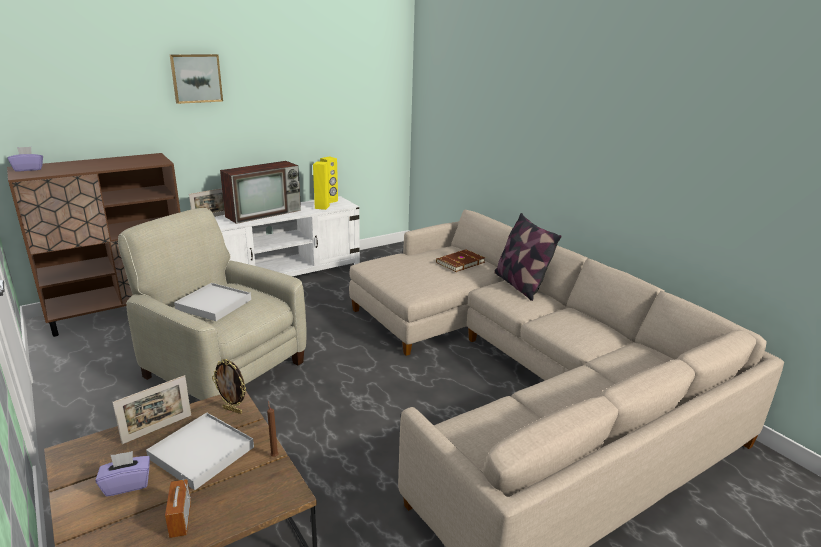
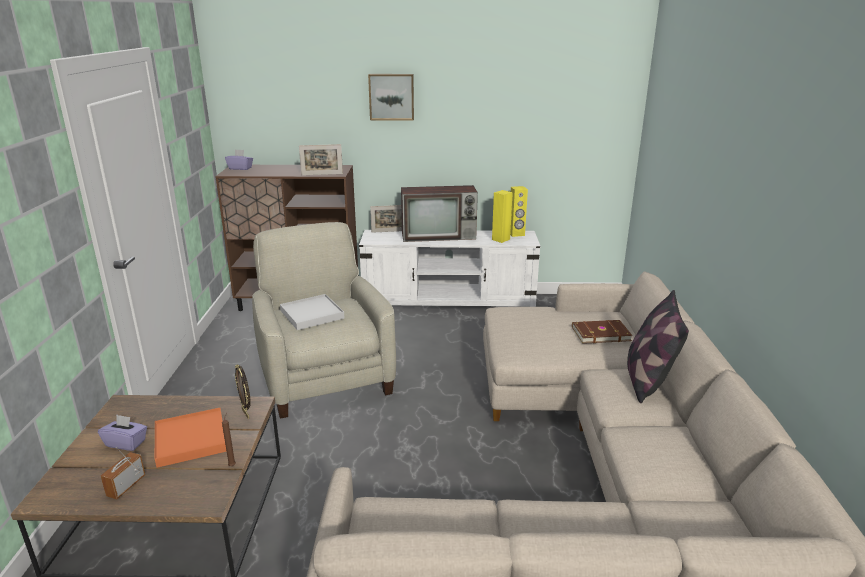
camera: 35 degrees right, 0 degrees up
(157, 429) = (185, 408): picture frame -> picture frame (322, 174)
(201, 453) = (190, 440): white tray -> orange tray

